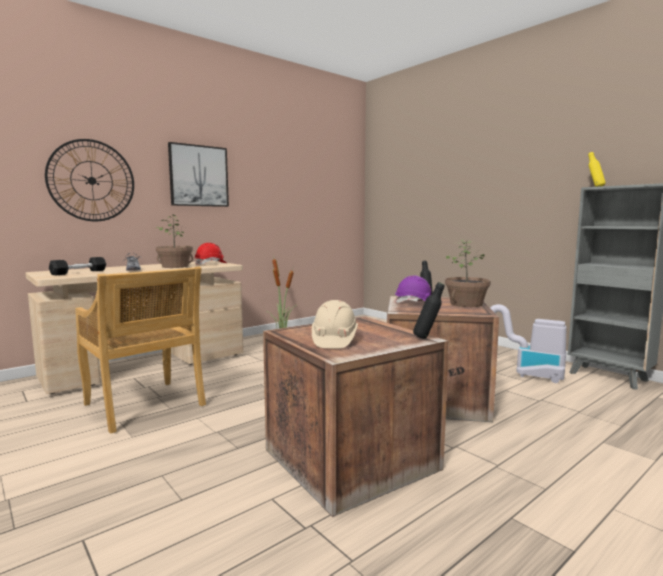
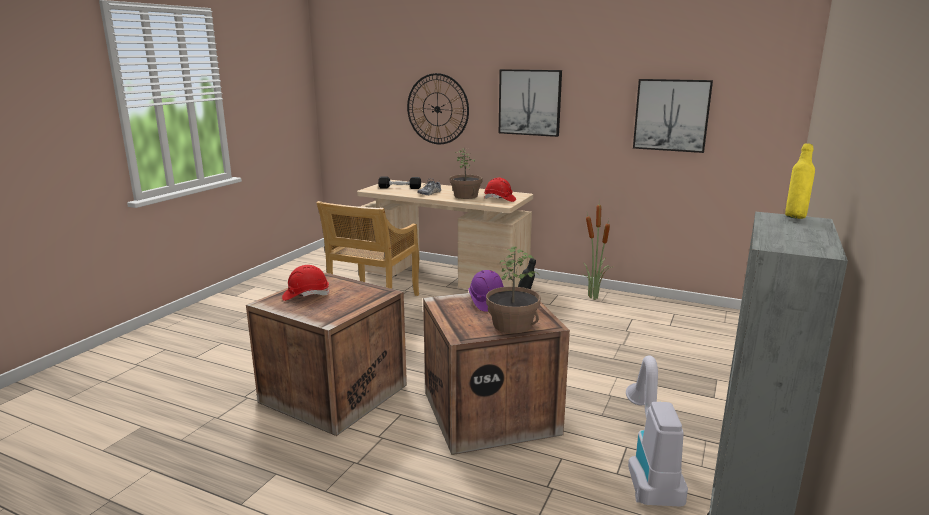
camera: 65 degrees right, 10 degrees up
(302, 188) = (671, 115): none -> picture
(334, 340) = (306, 295): beige hard hat -> red hard hat
(427, 338) = (331, 322): black bottle -> none

